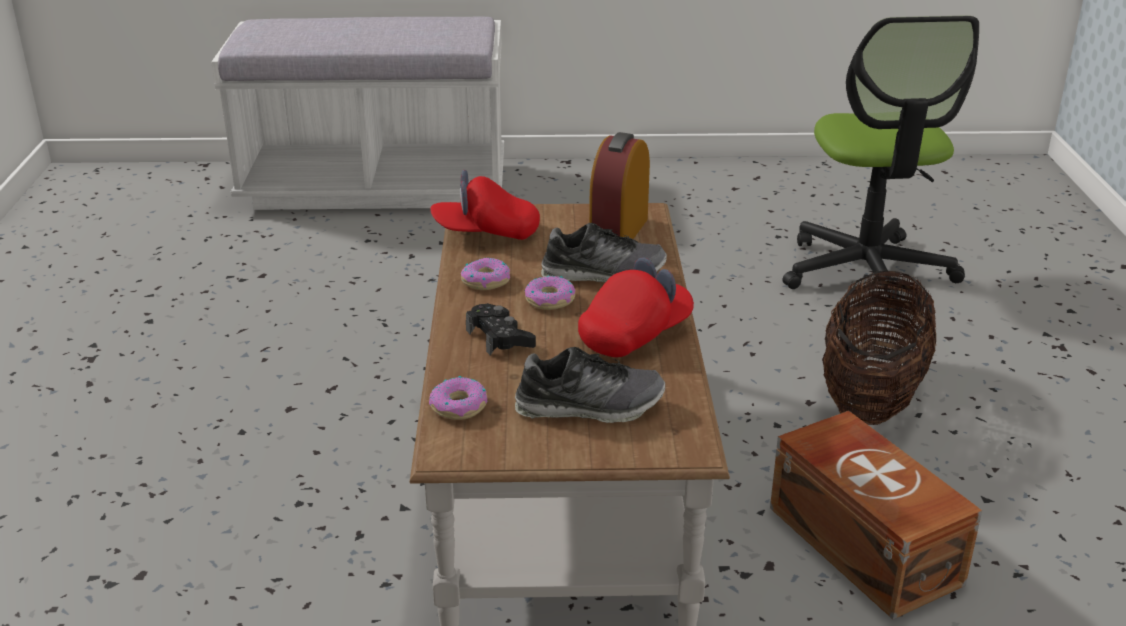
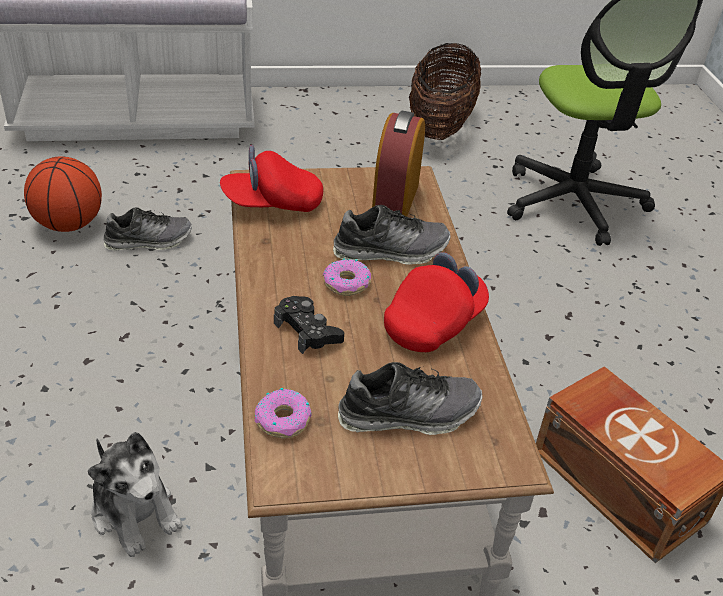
camera: 10 degrees left, 10 degrees up
(287, 286) = (69, 225): none -> basketball
(319, 543) = (135, 512): none -> plush toy
(371, 302) = (149, 241): none -> shoe
(486, 281) = (282, 261): donut -> none
(871, 398) = (598, 331): basket -> basket (440, 126)

